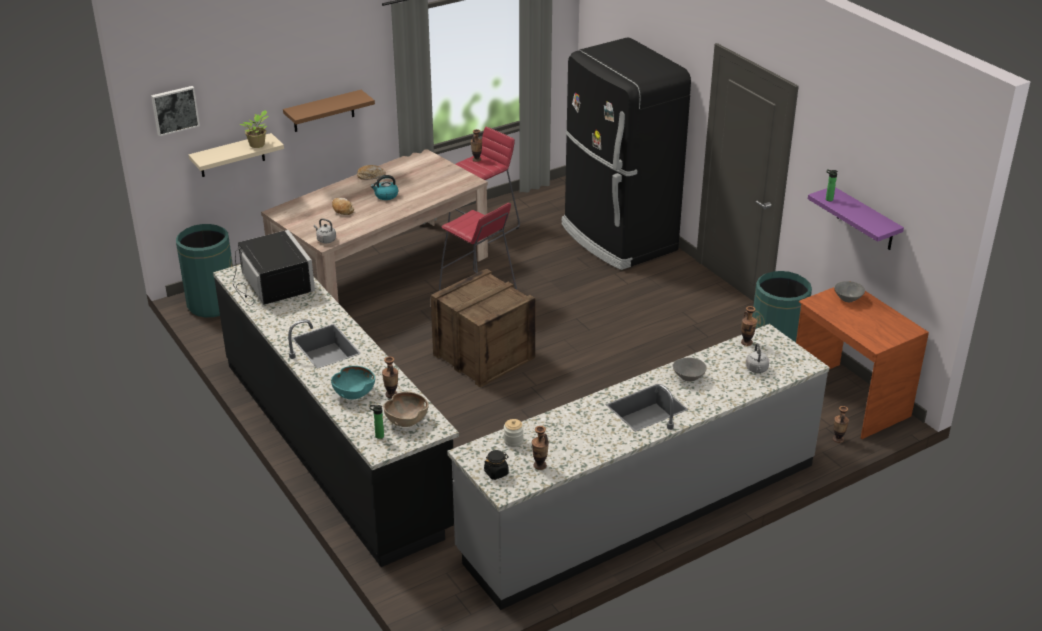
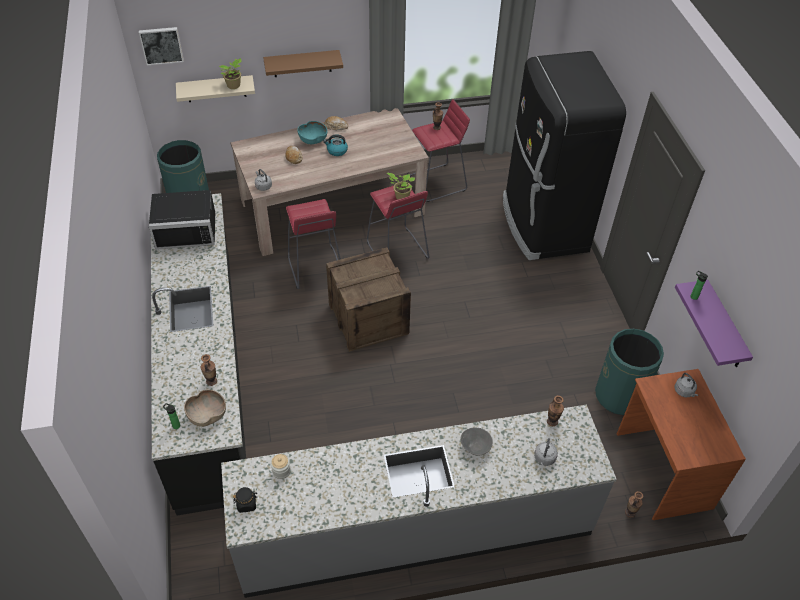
camera: 20 degrees right, 15 degrees up
(272, 285) = (187, 228): black microwave -> black microwave turned 90 degrees clockwise
(354, 393) = (183, 369): turquoise bowl -> turquoise bowl (313, 140)
(396, 327) = (315, 268): none -> red stool
(477, 222) = (401, 197): none -> potted plant
(540, 465) = (287, 509): vase -> none
(848, 299) = (684, 391): grey bowl -> grey kettle

